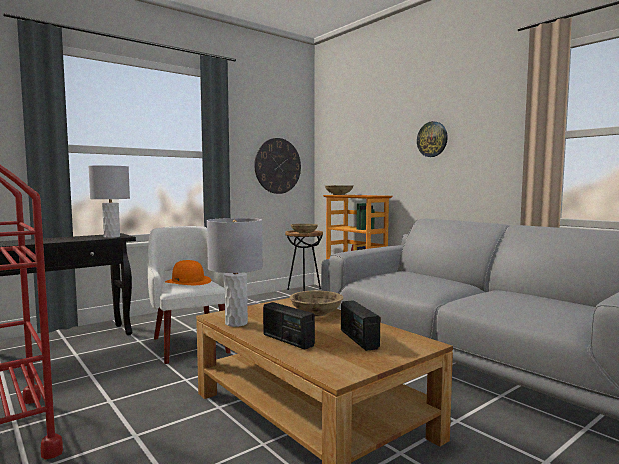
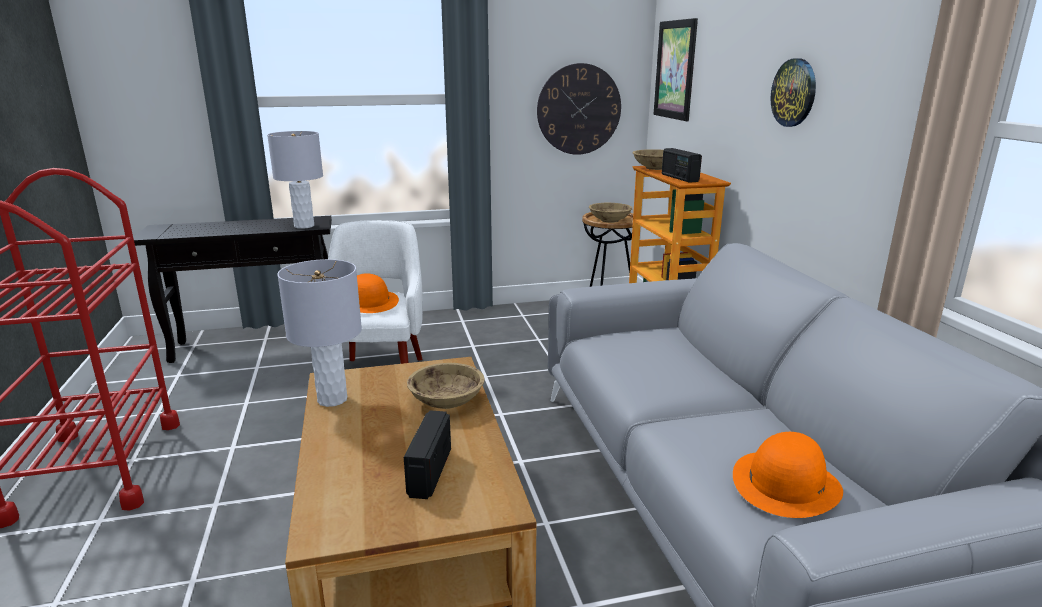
camera: 25 degrees right, 15 degrees up
(287, 340) = (346, 449): radio -> radio (679, 178)
(336, 141) = (675, 70): none -> picture
(550, 306) = (786, 483): none -> orange hat

